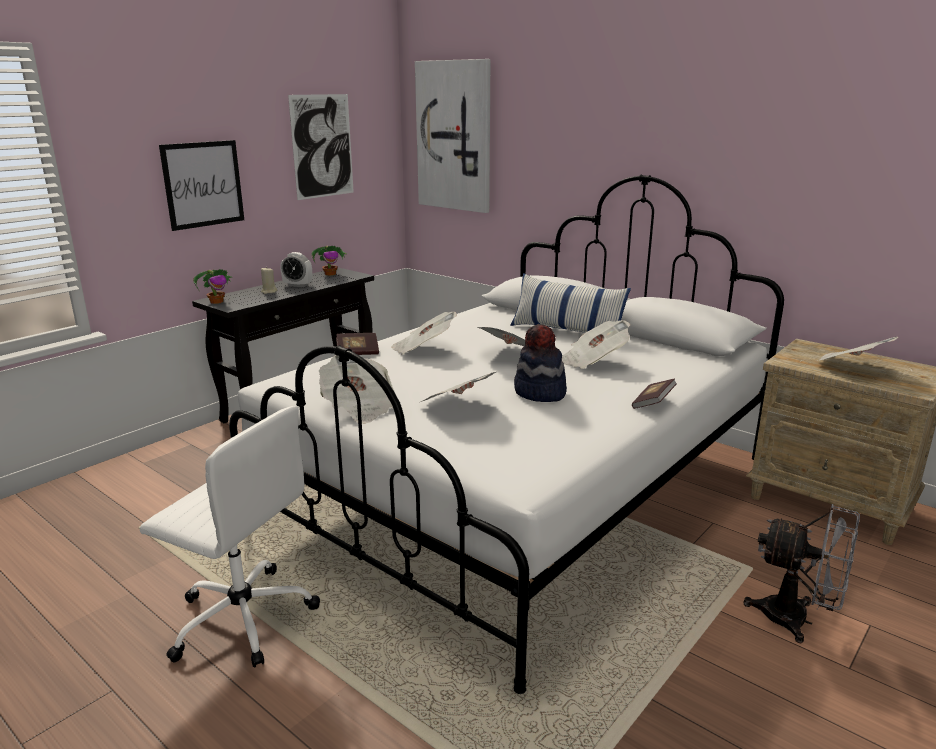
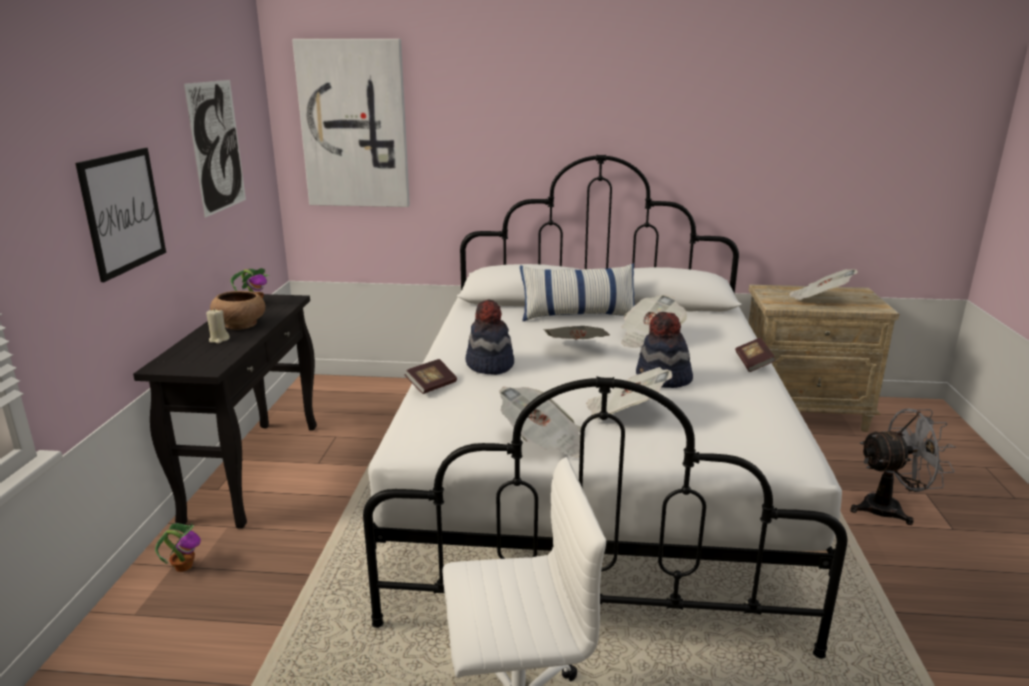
camera: 35 degrees left, 0 degrees up
(217, 302) = (174, 367): potted plant -> potted plant (184, 566)
(297, 285) = (240, 324): alarm clock -> brown bowl
(423, 349) = (489, 365): newspaper -> hat

